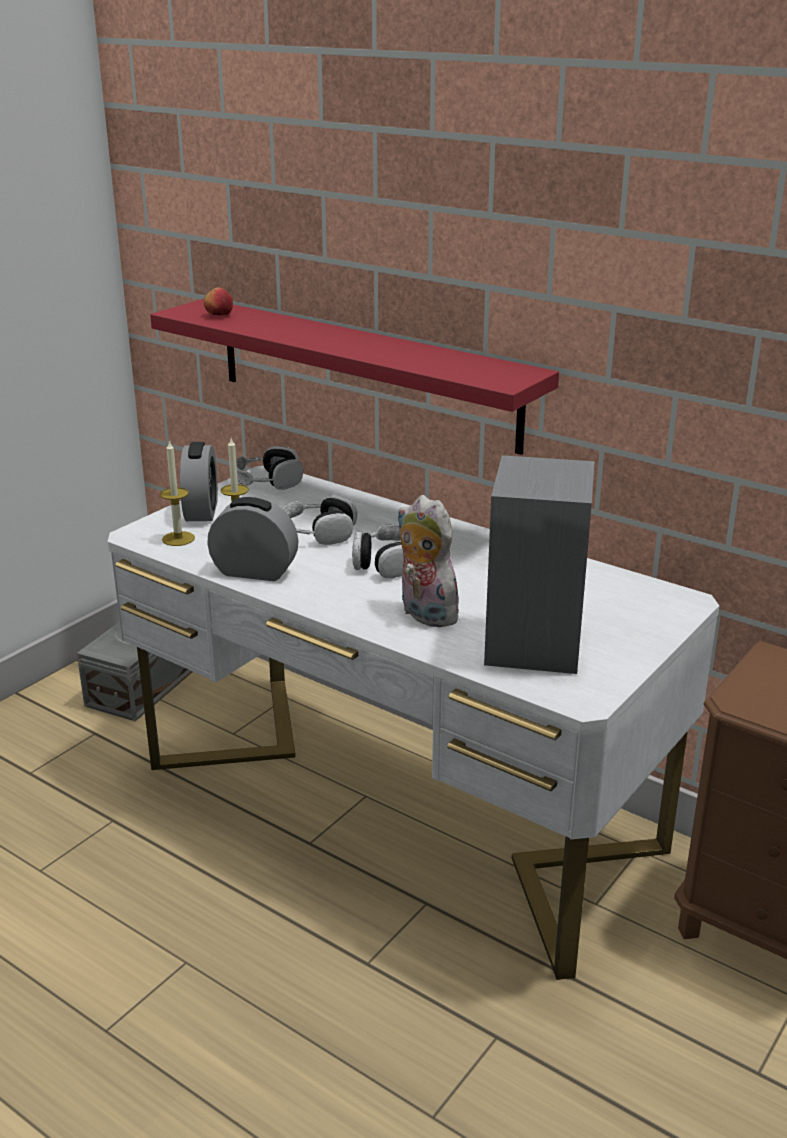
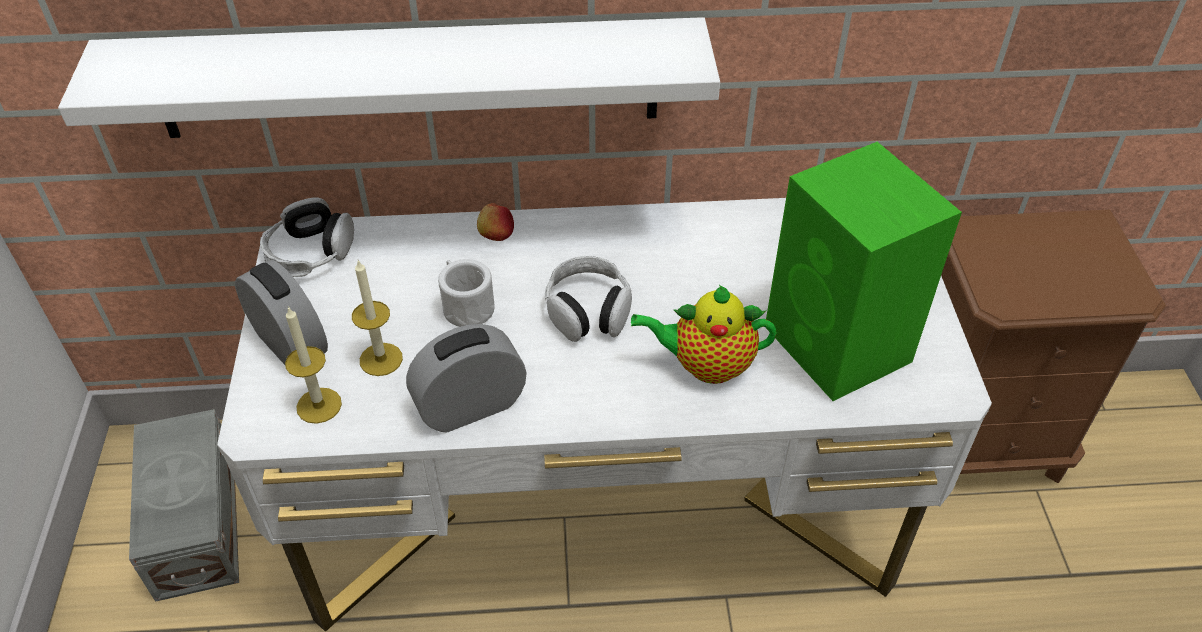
camera: 40 degrees left, 20 degrees up
(219, 315) = (168, 70): apple -> apple (496, 234)
(318, 533) = (466, 306): headphones -> white mug
(364, 373) = (408, 78): red shelf -> white shelf
(424, 614) = (706, 365): plush toy -> teapot
(533, 644) = (839, 346): grey speaker -> green speaker

